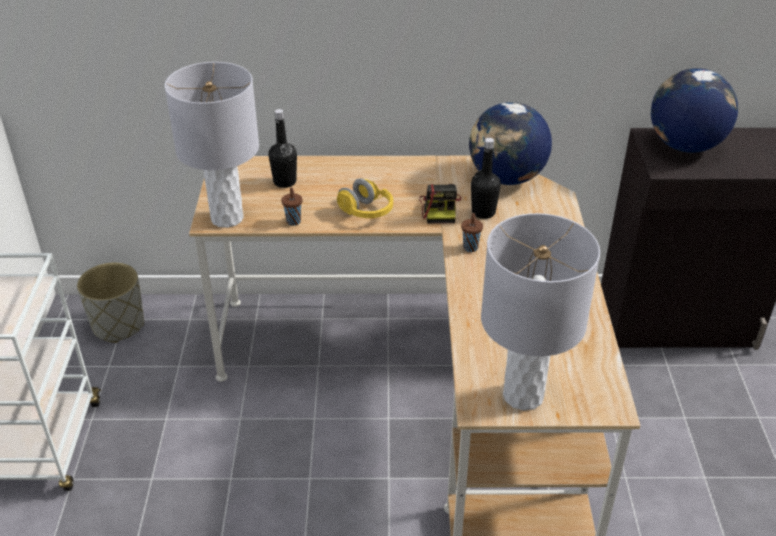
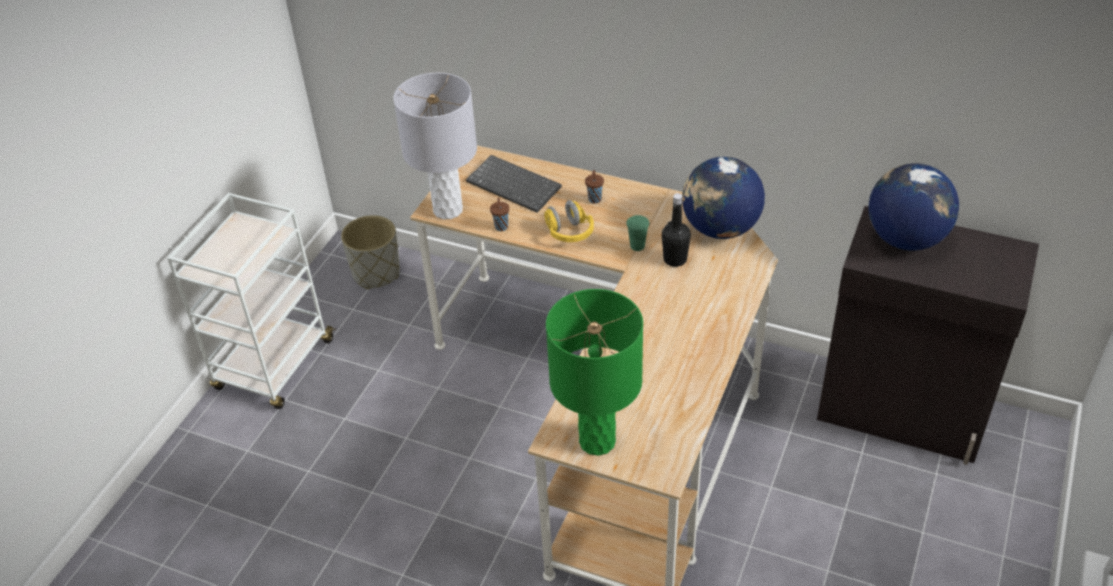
camera: 25 degrees right, 5 degrees up
(285, 182) = (515, 185): black bottle -> keyboard
(440, 209) = (637, 246): camera -> green cup
(470, 248) = (640, 293): brown cup -> brown cup (594, 200)
(522, 395) = (597, 441): grey table lamp -> green table lamp

